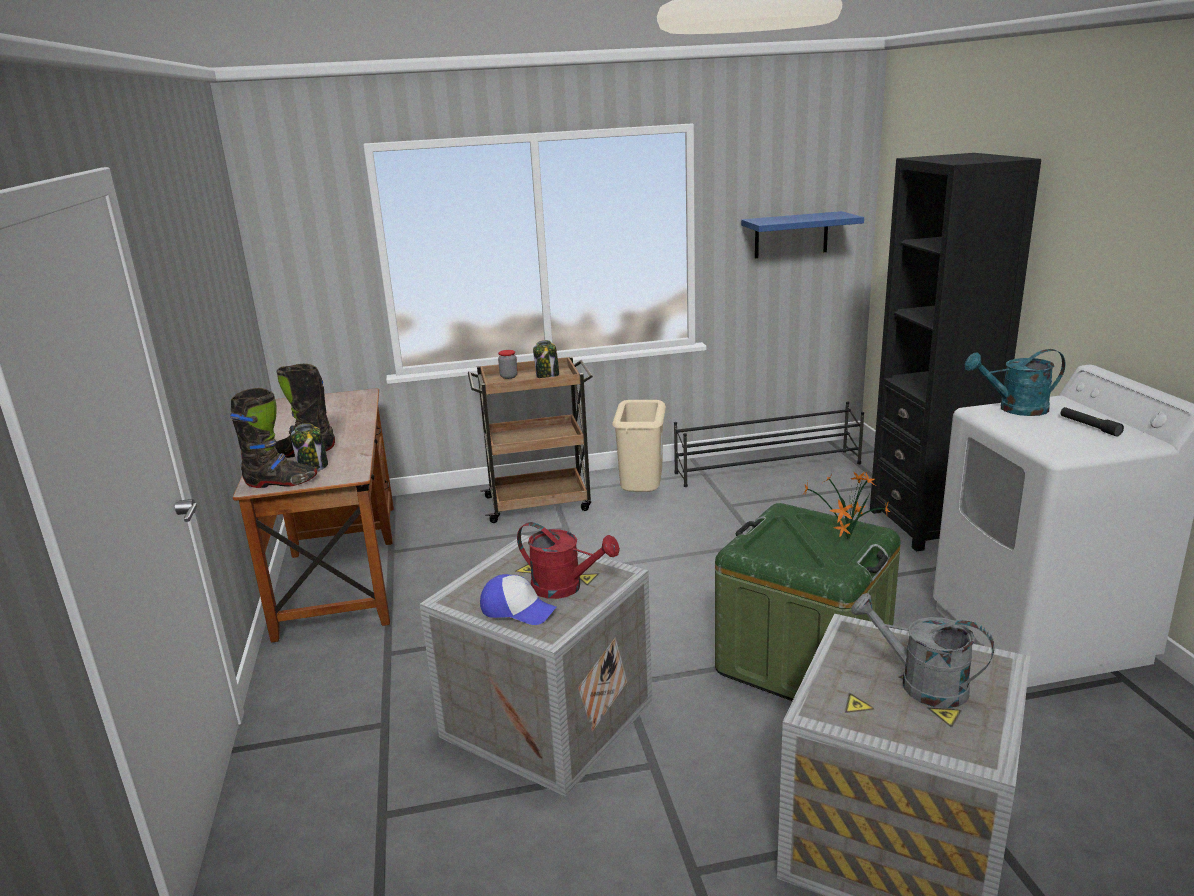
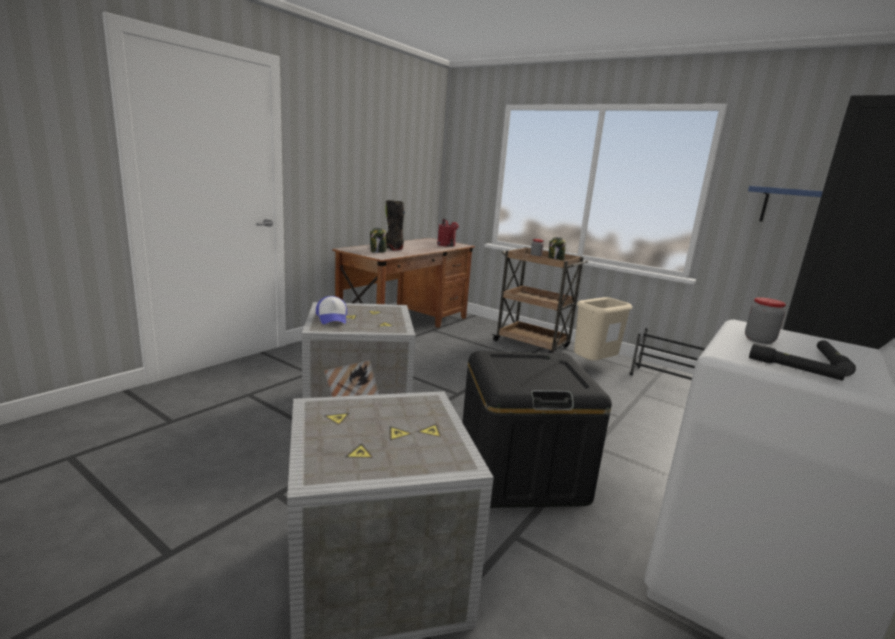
camera: 45 degrees right, 5 degrees down
(281, 483) = (355, 251): black boot -> none
(565, 587) = (367, 322): red watering can -> red watering can (447, 245)
(803, 660) = (521, 472): green storage box -> black storage box
(847, 540) = (560, 383): potted plant -> none
(921, 684) = (389, 435): grey watering can -> none
(1014, 409) = (784, 334): turquoise watering can -> none
(1025, 424) = (759, 340): none -> jar
(1099, 445) = (793, 369): none -> black flashlight

